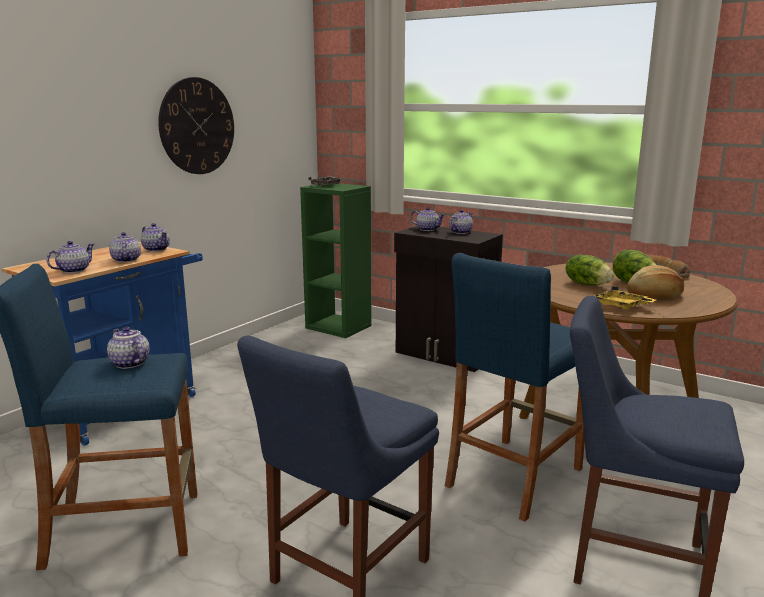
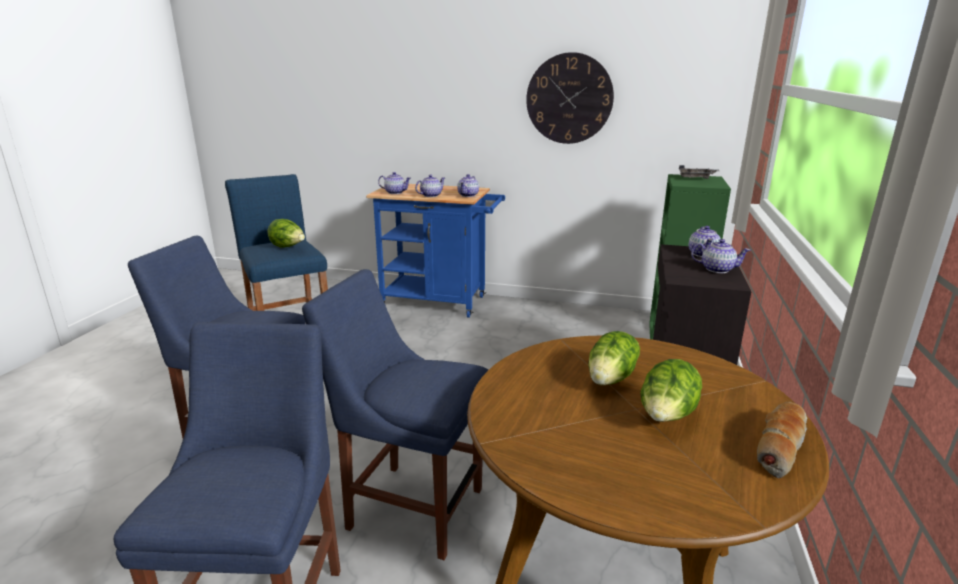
camera: 70 degrees right, 5 degrees up
(129, 363) = (288, 247): teapot -> lettuce
(514, 476) = (409, 506): blue stool -> blue chair
(621, 306) = (516, 406): yellow tray -> none
(654, 296) = (599, 436): bread -> none

